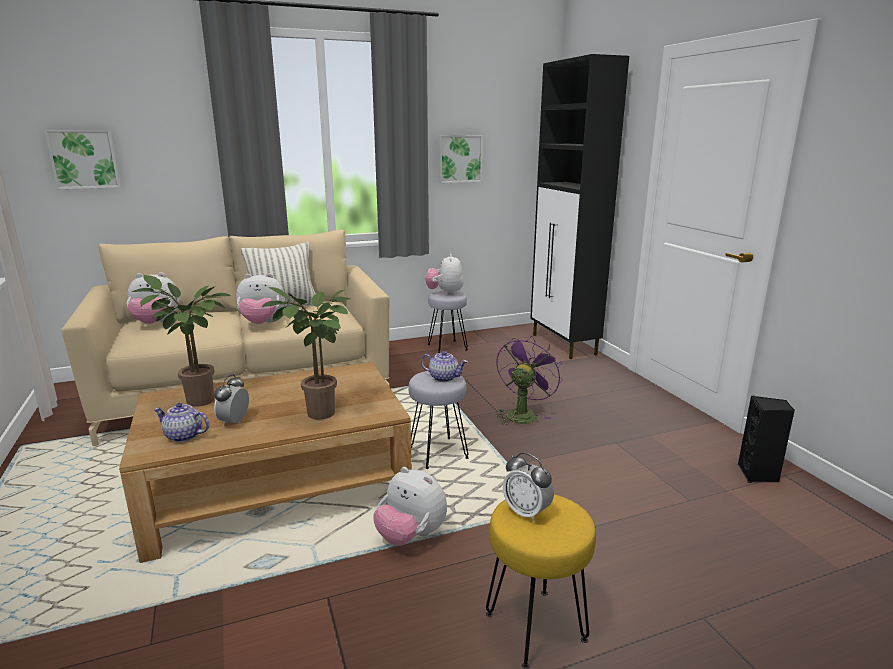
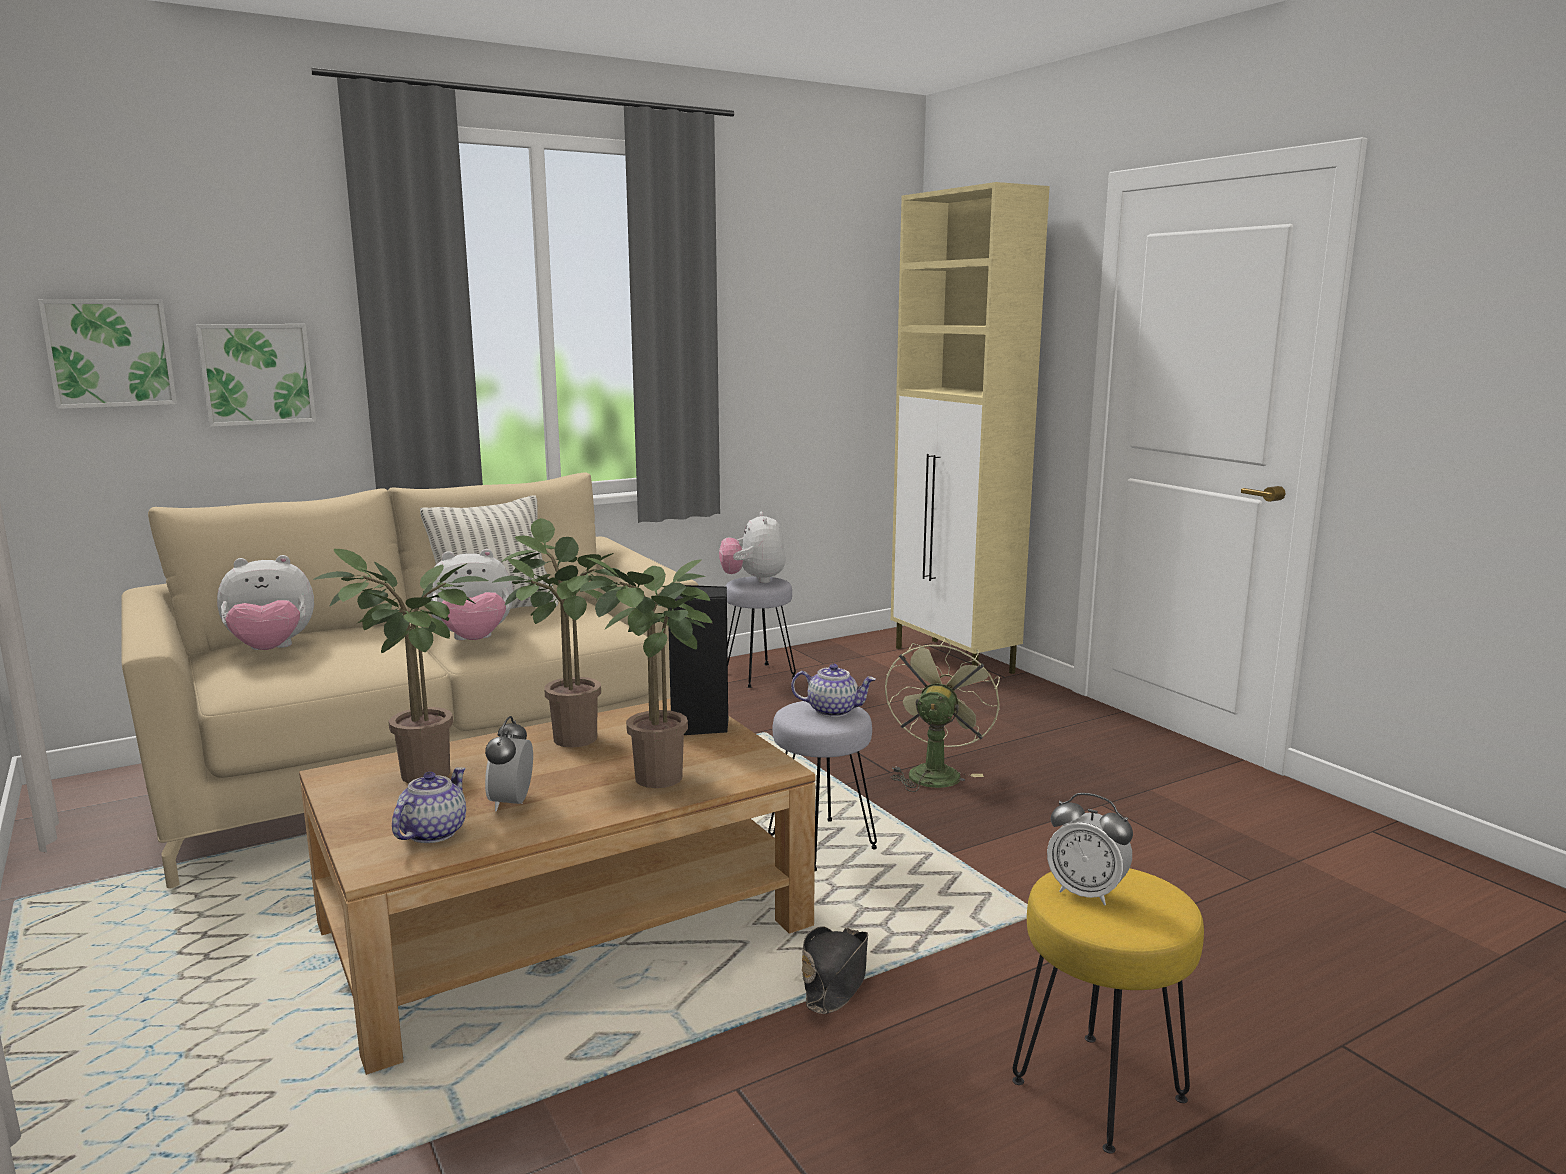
camera: 10 degrees left, 5 degrees down
(183, 436) = (433, 832): teapot -> teapot turned 105 degrees clockwise
(286, 385) = (566, 739): none -> potted plant
(411, 536) = (835, 978): plush toy -> black hat
(459, 158) = (765, 350): picture -> picture (256, 374)
(523, 414) = (934, 772): purple fan -> green fan
(564, 345) = (954, 660): black cabinet -> beige cabinet
(758, 475) = (1335, 833): black speaker -> black speaker (700, 725)

